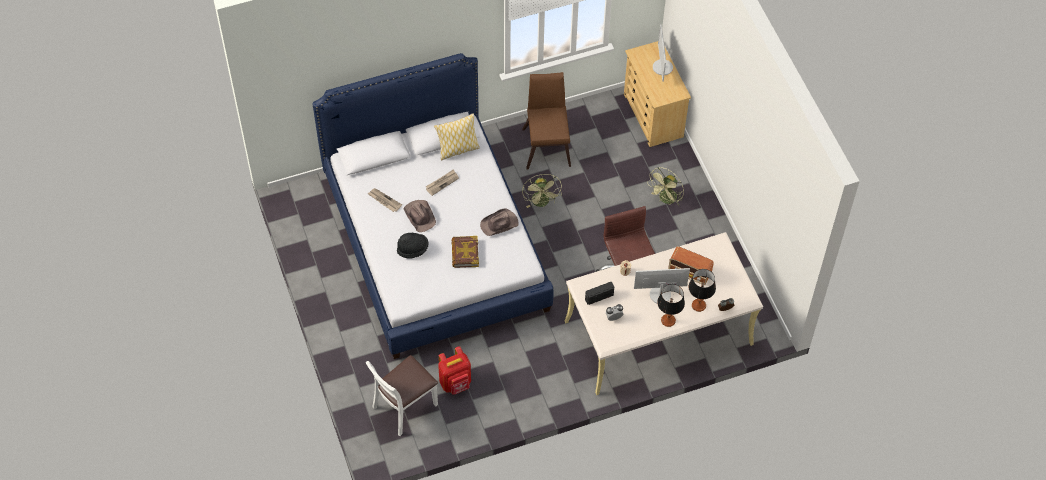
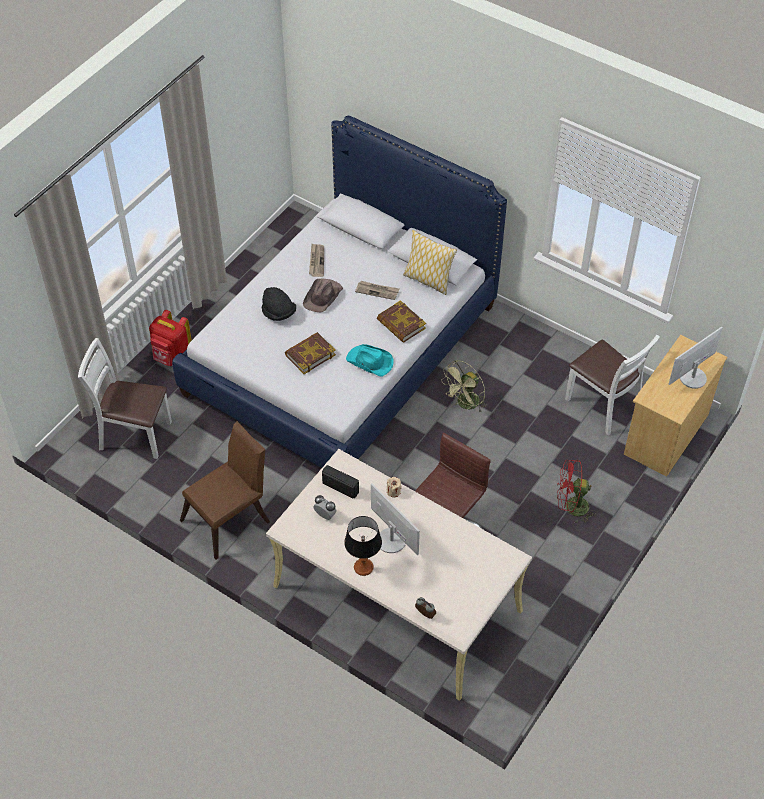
camera: 55 degrees right, 5 degrees down
(455, 383) = (193, 458): red backpack -> red backpack (172, 357)
(483, 188) = (401, 324): none -> book
(499, 224) = (370, 362): brown hat -> turquoise hat
(547, 144) = (540, 367): brown chair -> brown chair (230, 518)
(604, 131) = (603, 405): none -> white chair
(666, 200) = (571, 507): green fan -> red fan
(690, 273) = (444, 552): radio -> none
(698, 305) = (408, 585): table lamp -> none

